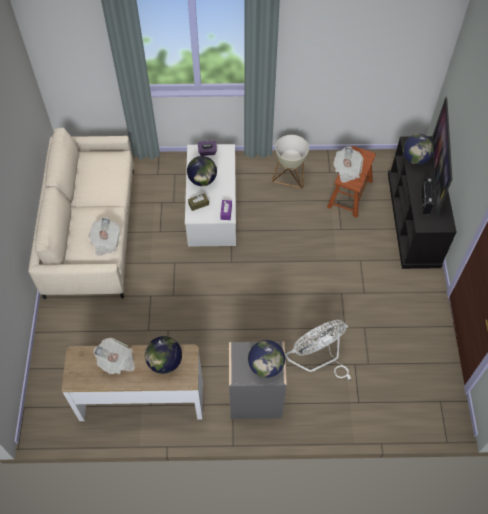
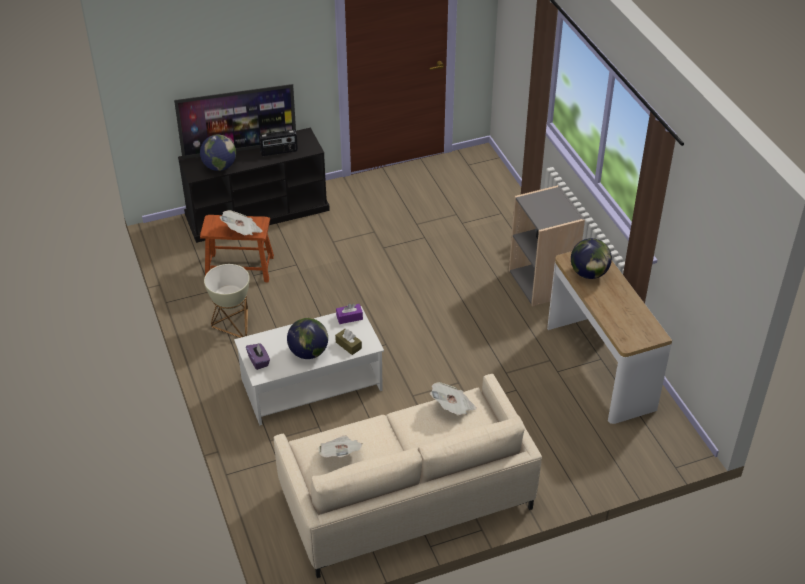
camera: 110 degrees left, 15 degrees down
(117, 361) = (612, 308): newspaper -> newspaper (340, 454)
(266, 366) = (548, 201): globe -> none
(321, 357) = (468, 246): white fan -> none

